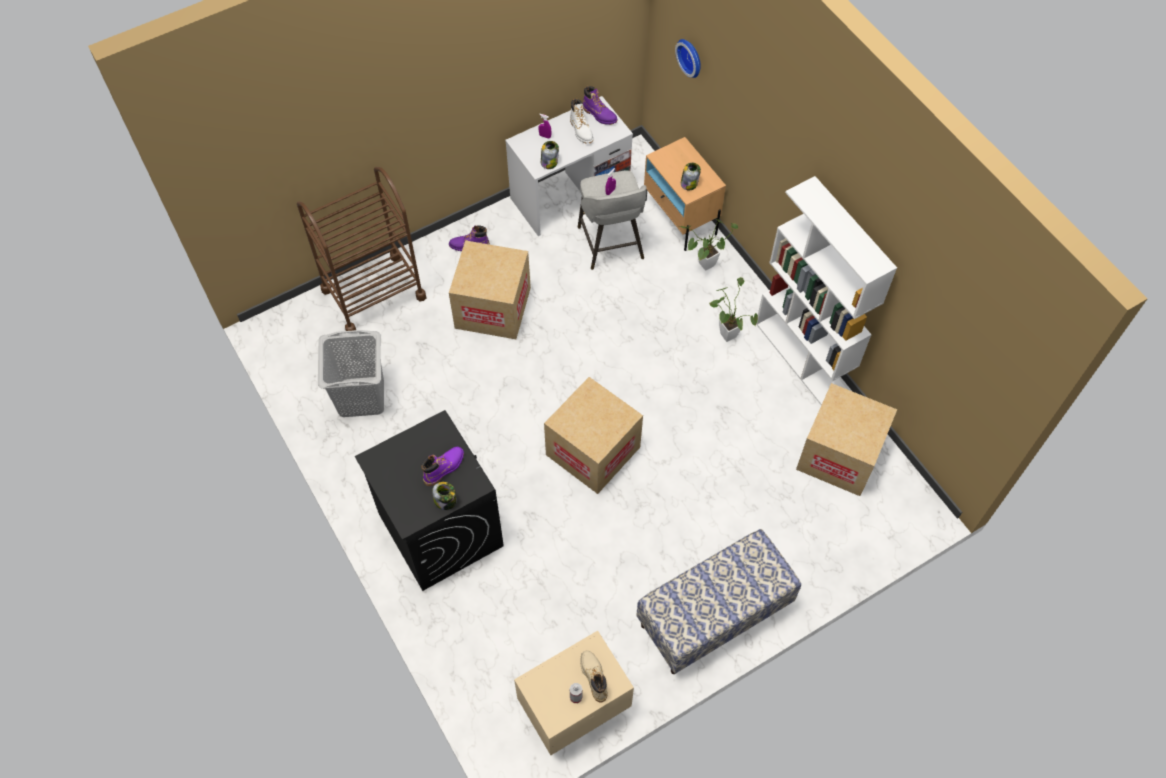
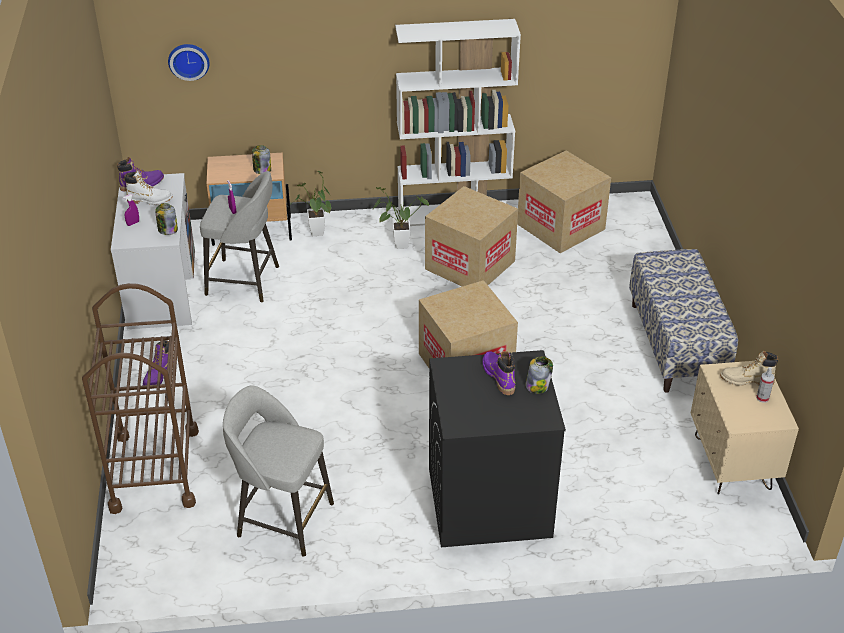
camera: 65 degrees left, 20 degrees down
(362, 396) = (282, 518): grey laundry basket -> grey stool
(493, 308) = (251, 382): cardboard box -> cardboard box (470, 265)

